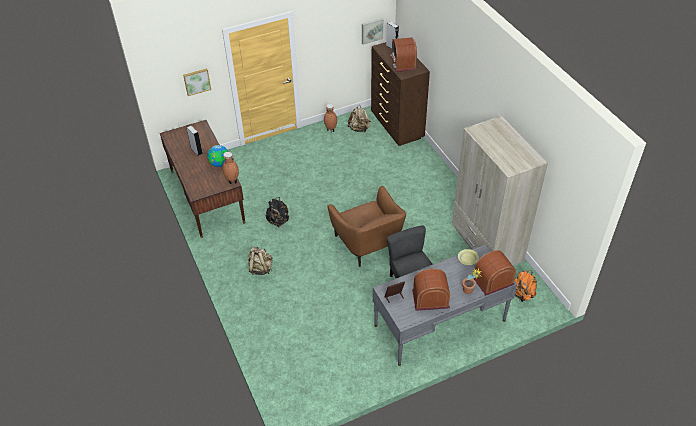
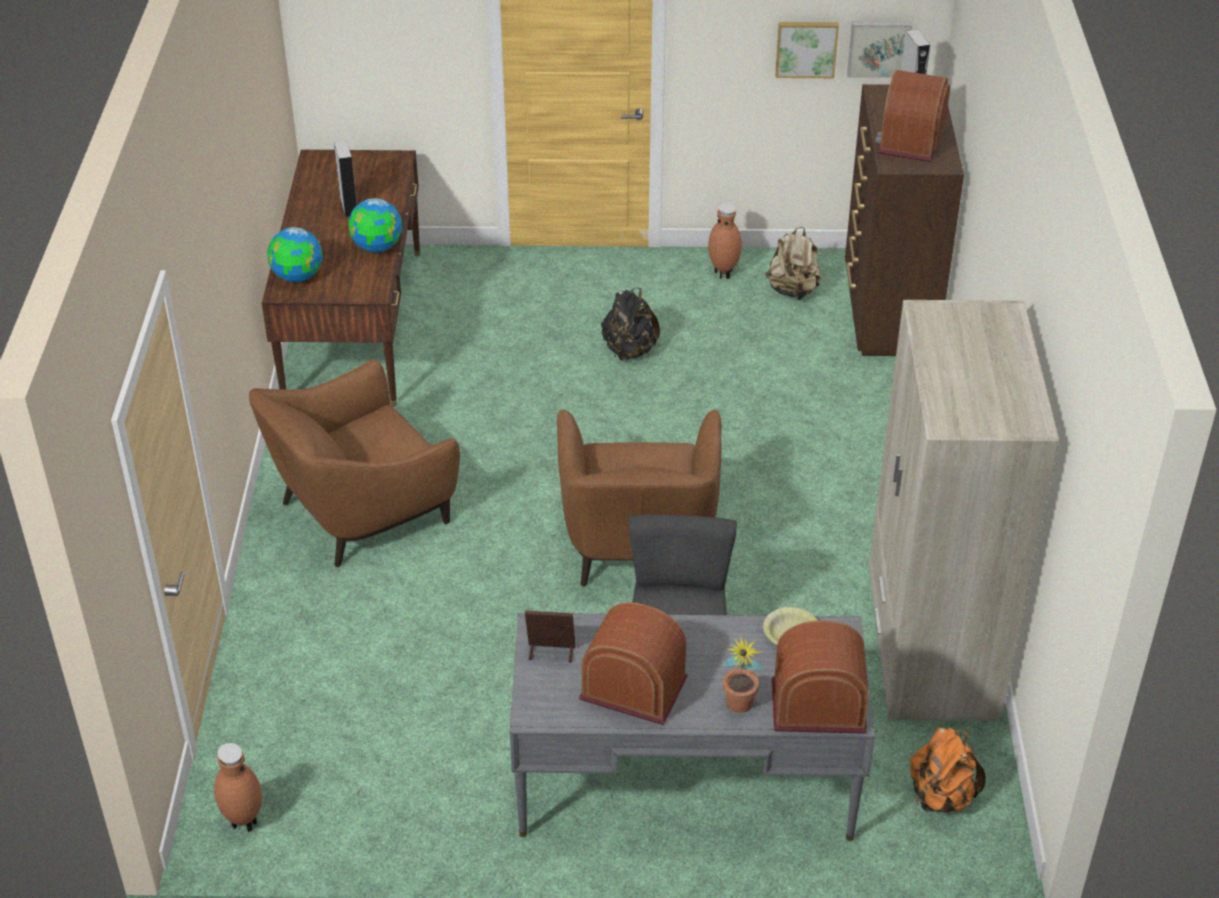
camera: 25 degrees right, 5 degrees down
(197, 81) = (408, 50): picture -> picture (806, 48)
(197, 186) = (298, 276): none -> globe
(232, 181) = (376, 290): brown vase -> brown vase (243, 823)
(260, 268) = (361, 511): beige backpack -> brown armchair
(278, 221) = (469, 427): black backpack -> black backpack (629, 351)

